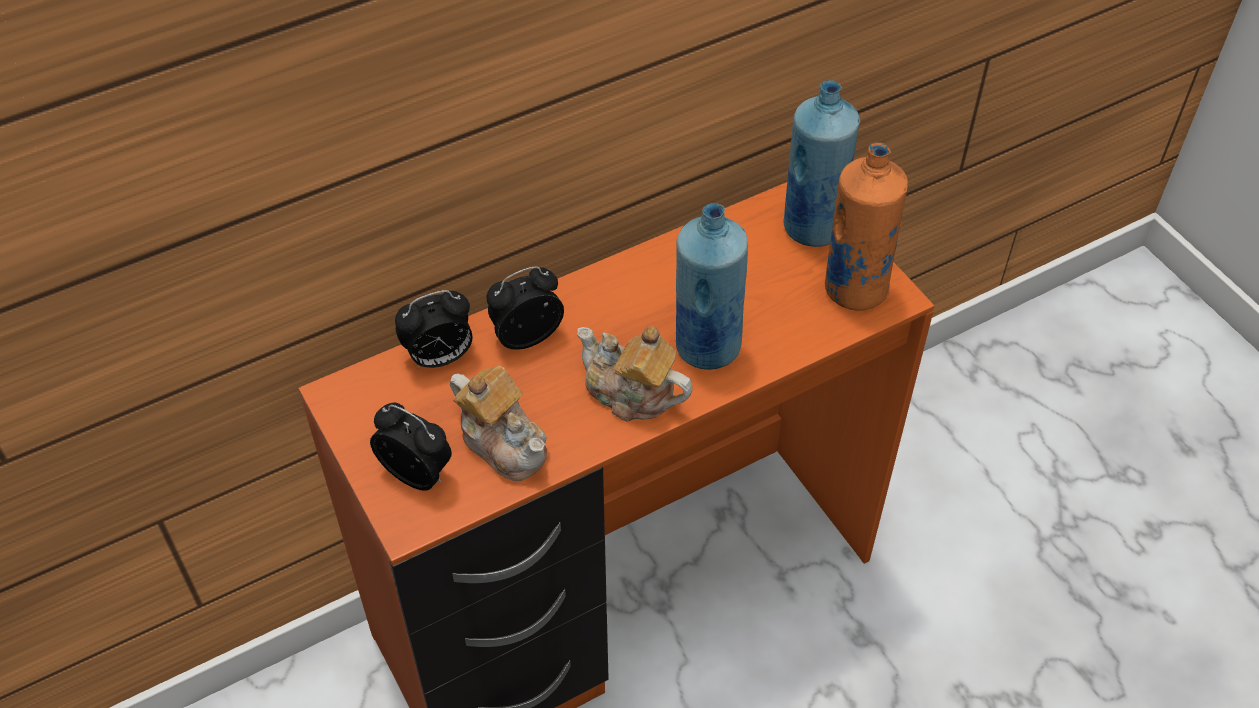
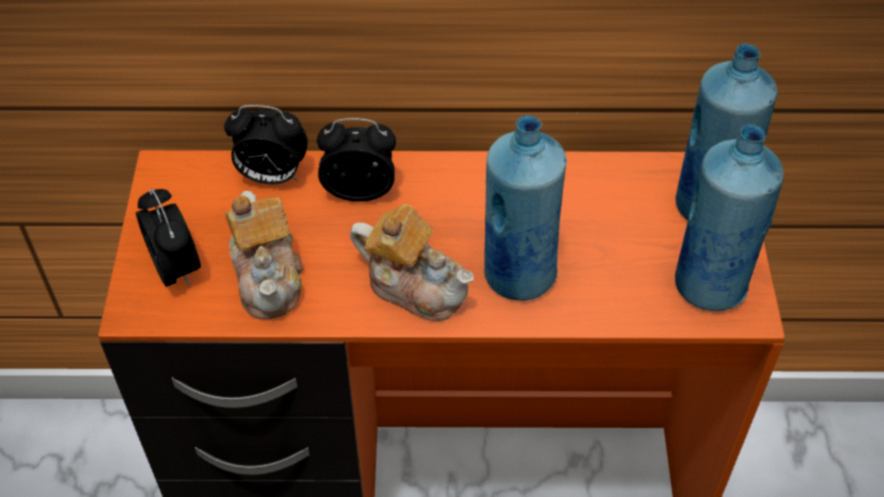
camera: 30 degrees right, 0 degrees up
(631, 393) = (415, 286): teapot -> teapot turned 150 degrees clockwise
(855, 289) = (709, 284): orange bottle -> blue bottle

